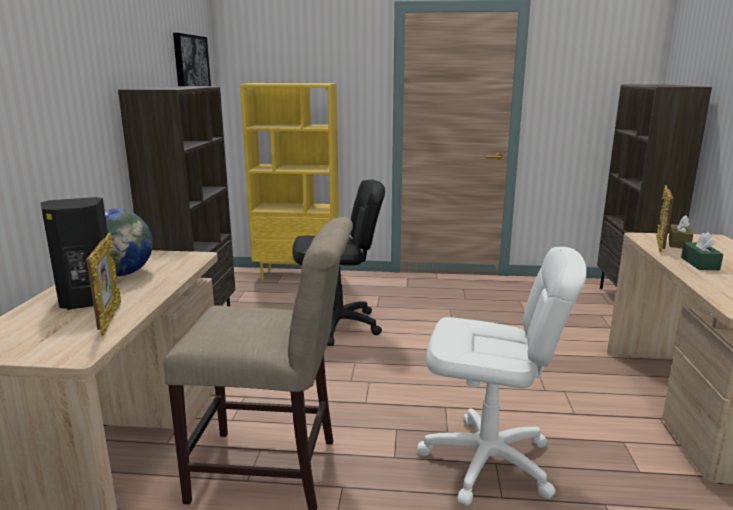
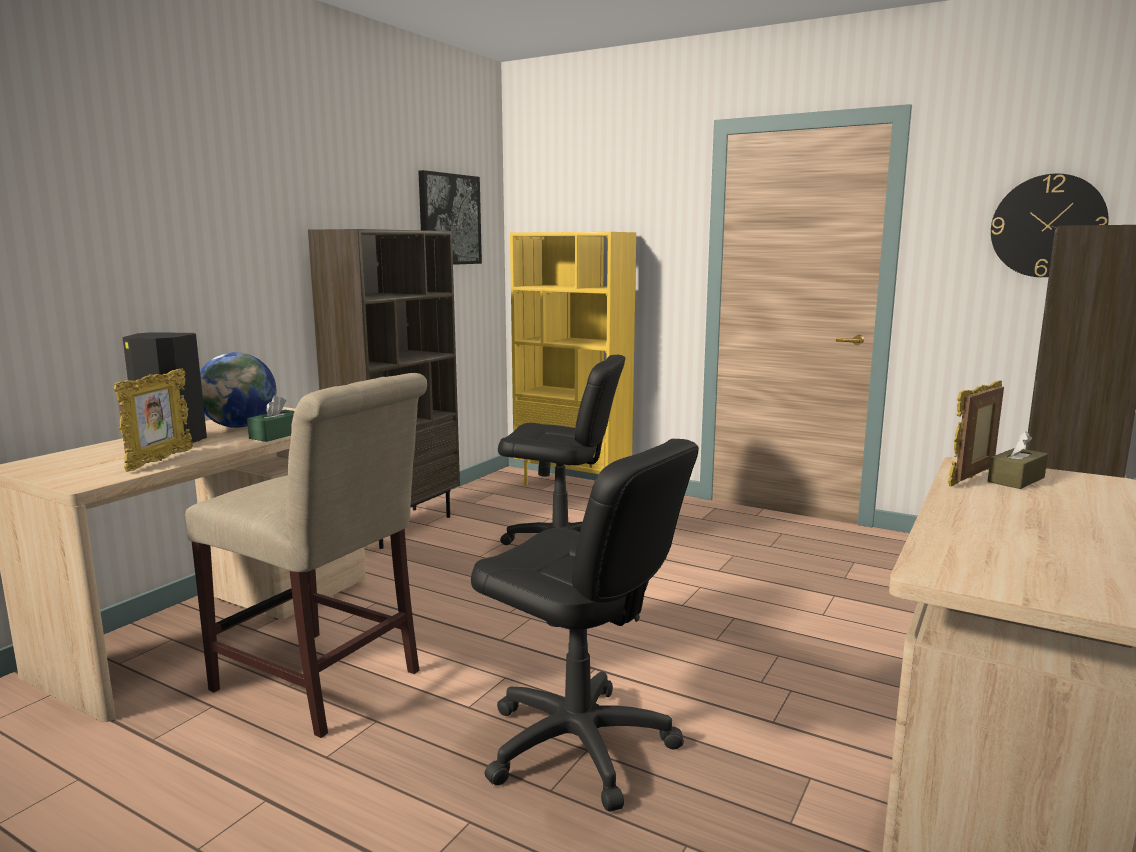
camera: 25 degrees right, 5 degrees down
(487, 462) = (578, 745): white office chair -> black office chair
(609, 81) = (1047, 226): none -> wall clock
(699, 263) = (994, 508): green tissue box -> green tissue box (276, 435)

